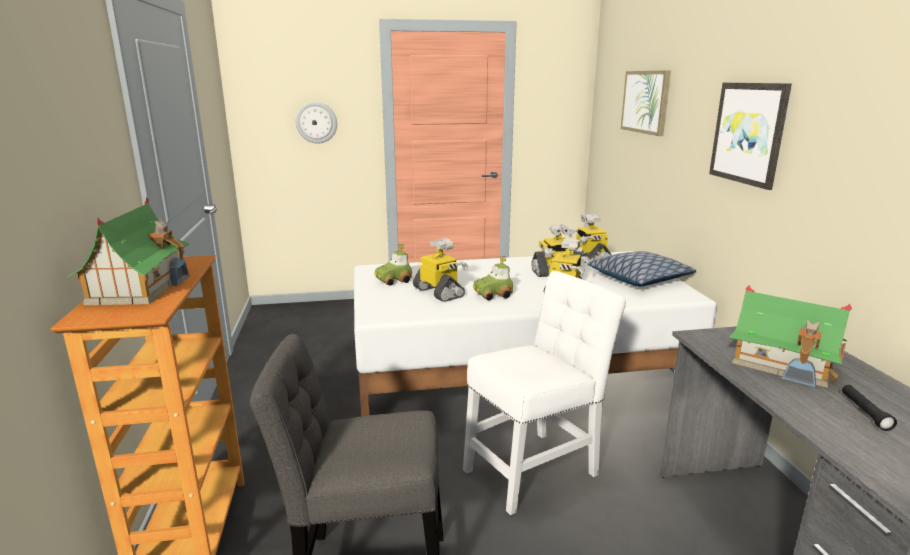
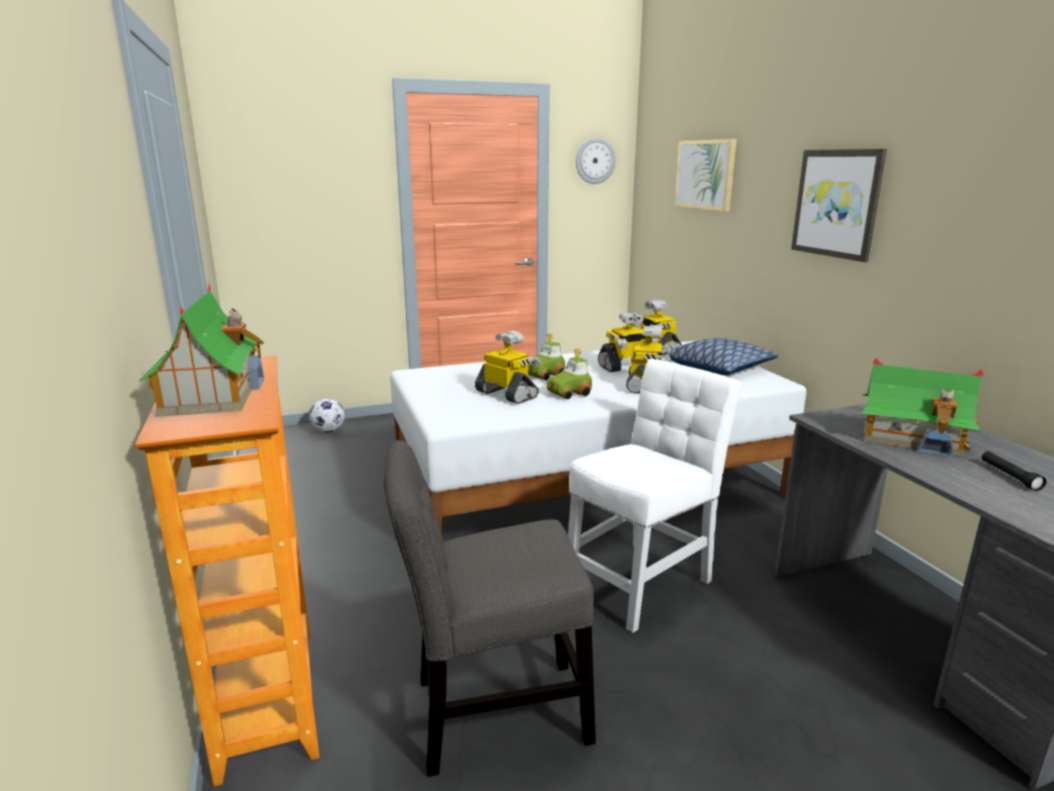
camera: 10 degrees left, 0 degrees up
(316, 122) = (318, 203): wall clock -> wall clock (595, 161)
(318, 309) = (328, 431): none -> football
(394, 280) = (447, 385): toy car -> toy car (545, 375)

